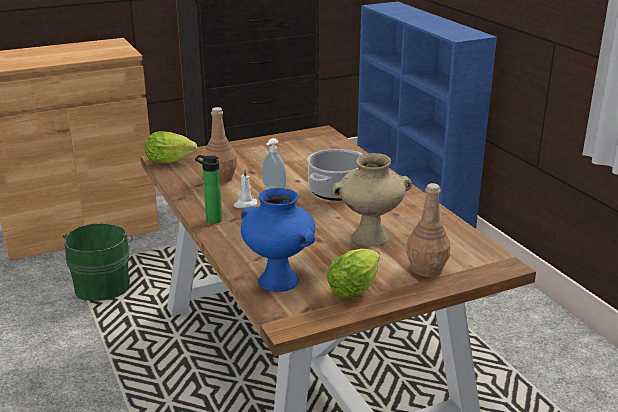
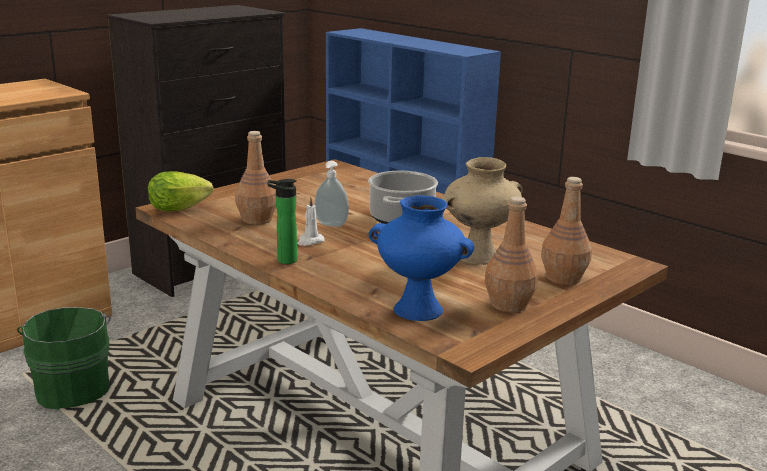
camera: 20 degrees left, 5 degrees down
(356, 287) = (508, 304): lettuce -> brown bottle

